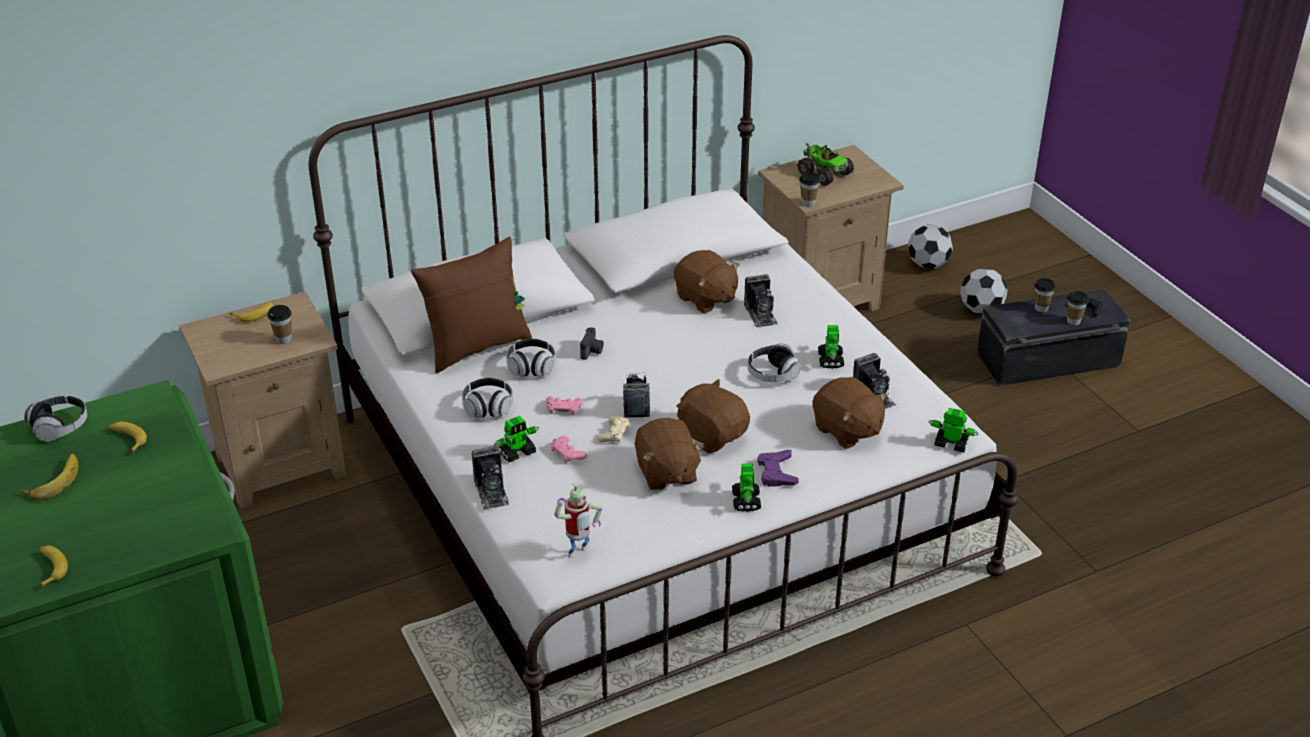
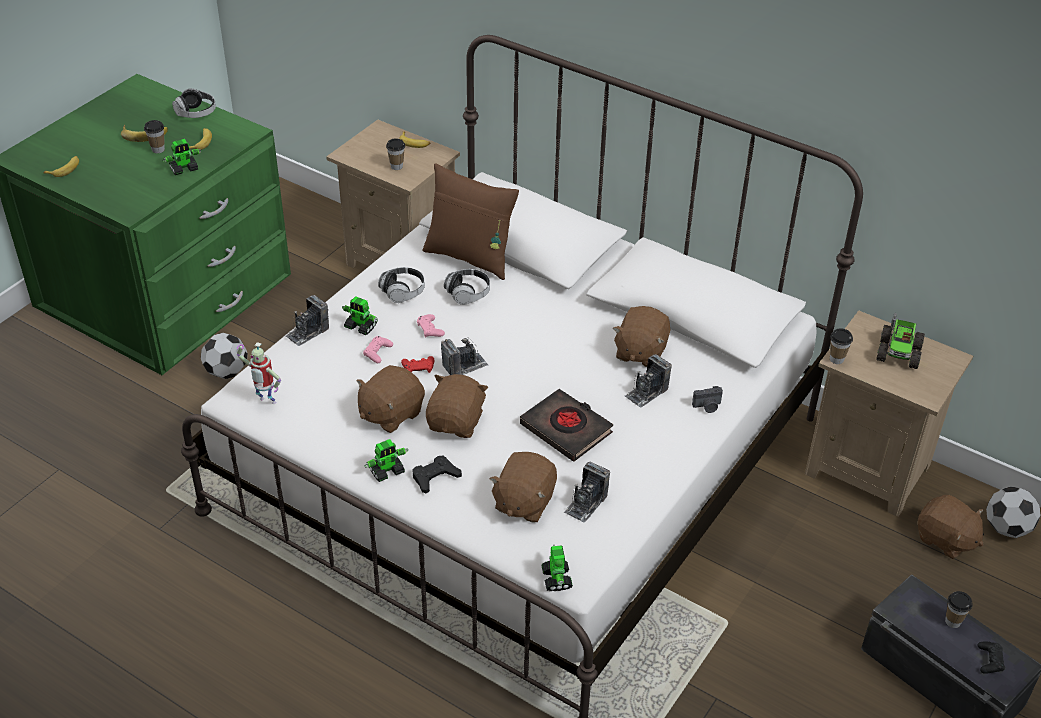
camera: 60 degrees right, 5 degrees up
(592, 351) = (513, 317): camera -> camera (707, 406)
(614, 434) = (418, 367): beige game controller -> red game controller
(772, 374) = (566, 429): headphones -> black book
(776, 472) = (435, 477): purple game controller -> black game controller
(830, 359) = (617, 458): toy robot -> toy robot (184, 169)
(919, 297) = (945, 539): none -> brown plush toy
(980, 310) = (972, 594): football -> football (227, 372)
(1073, 321) = (955, 655): cup -> cup (158, 149)

